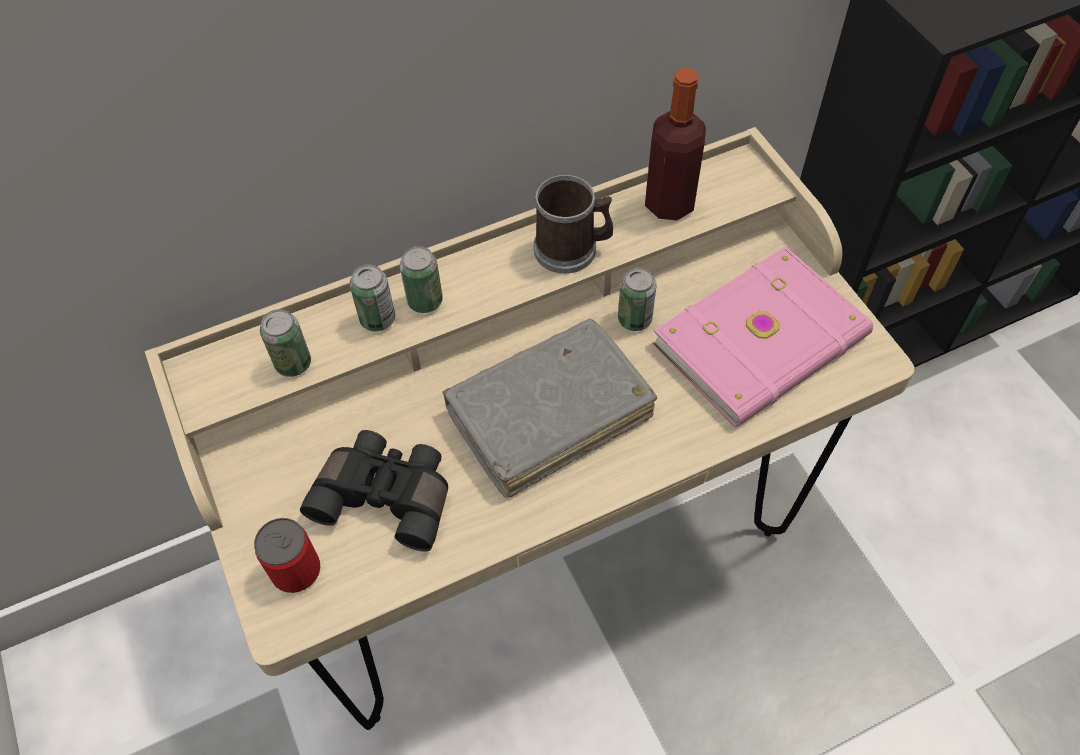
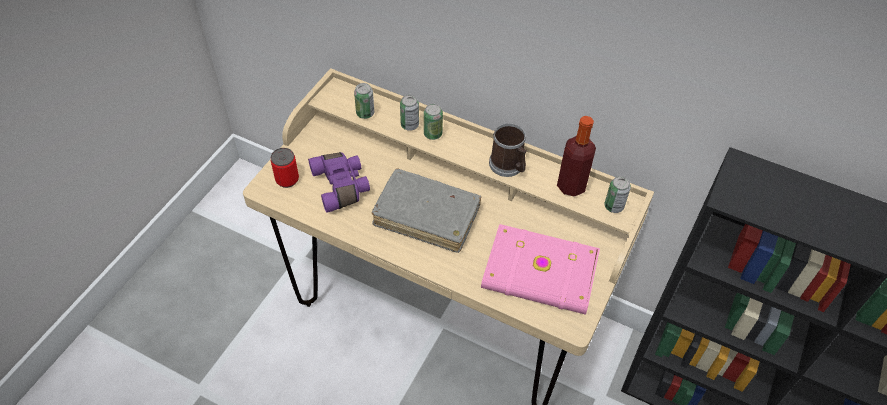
camera: 50 degrees right, 5 degrees down
(387, 495) = (342, 186): black binoculars -> purple binoculars
(634, 319) = (506, 218): can -> can (613, 206)

